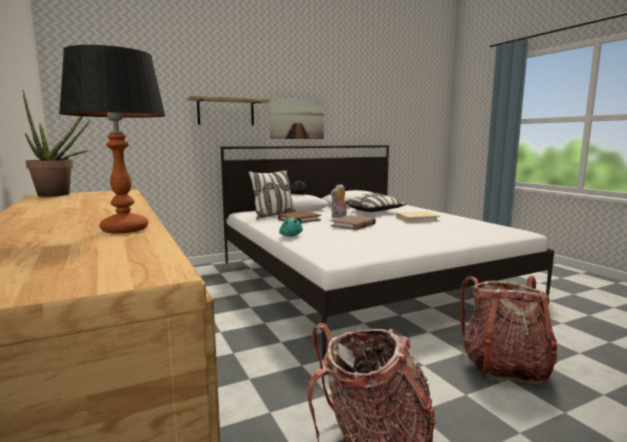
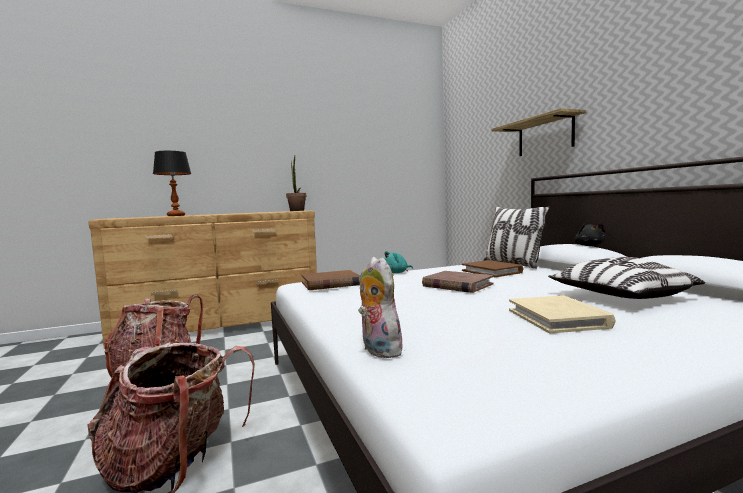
camera: 95 degrees right, 5 degrees down
(297, 119) = (640, 122): picture -> none
(339, 217) = (531, 282): plush toy -> plush toy (378, 350)
(350, 246) = (331, 283): none -> brown book

